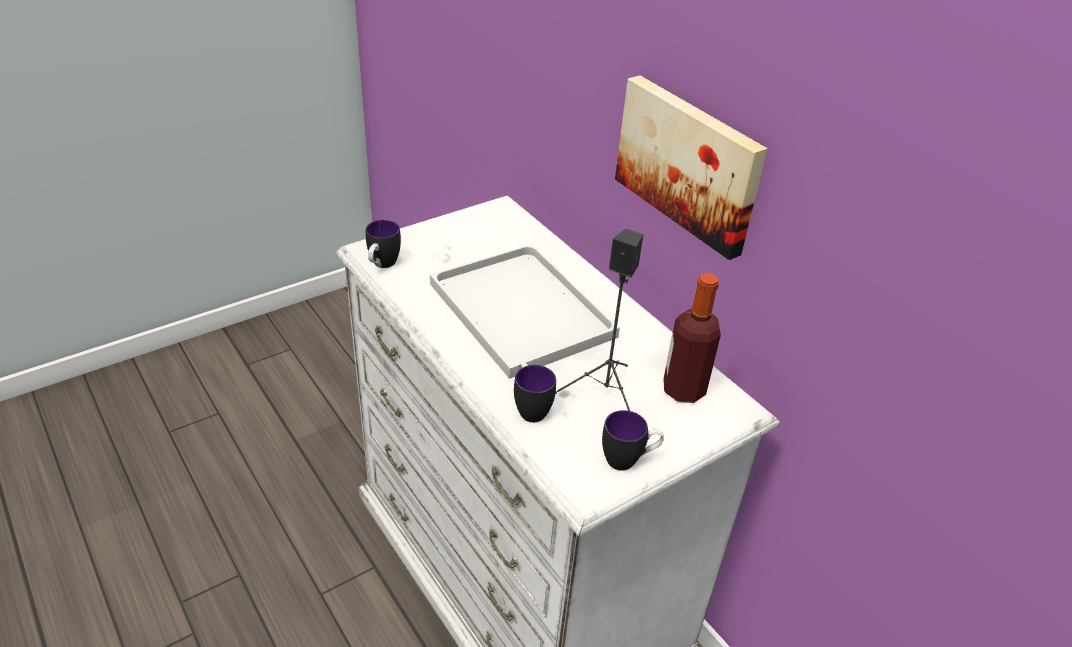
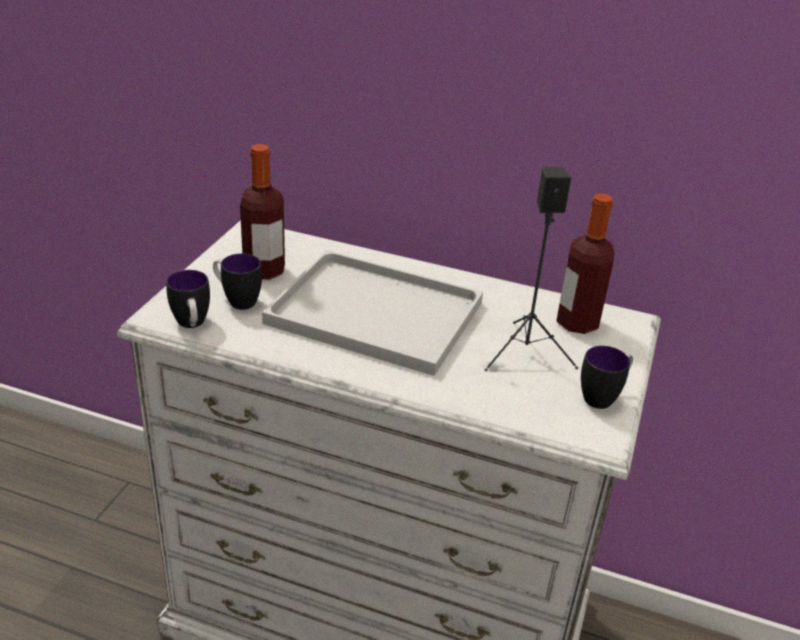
camera: 35 degrees left, 5 degrees down
(476, 243) = (264, 270): none -> bottle
(530, 408) = (480, 392): mug -> mug (237, 300)
(689, 163) = (503, 107): picture -> none

